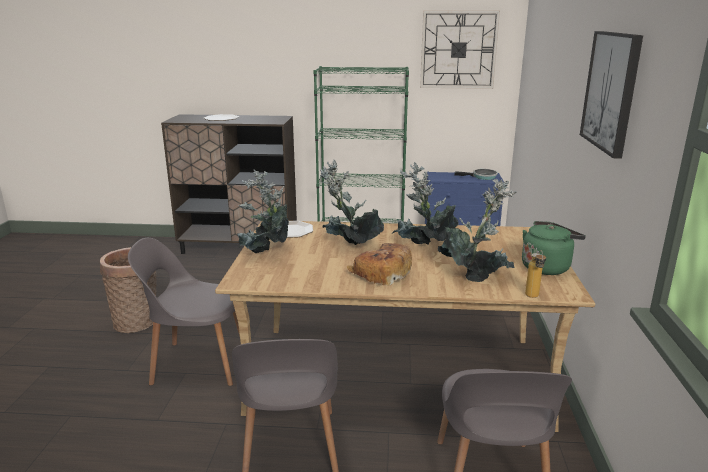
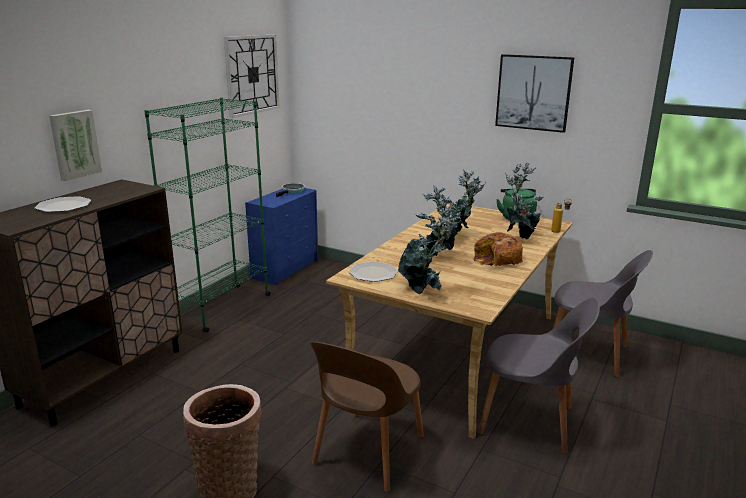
camera: 65 degrees left, 0 degrees up
(197, 363) = (367, 452): grey chair -> brown chair
(258, 82) = (74, 144): none -> picture

